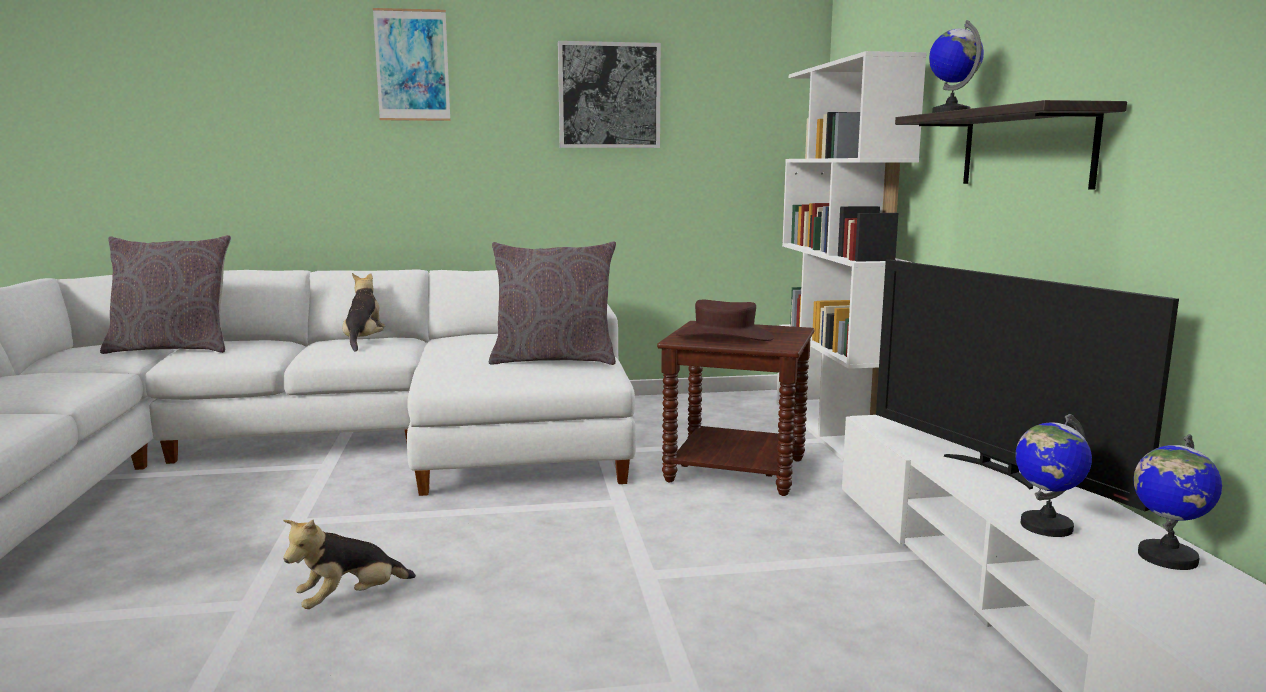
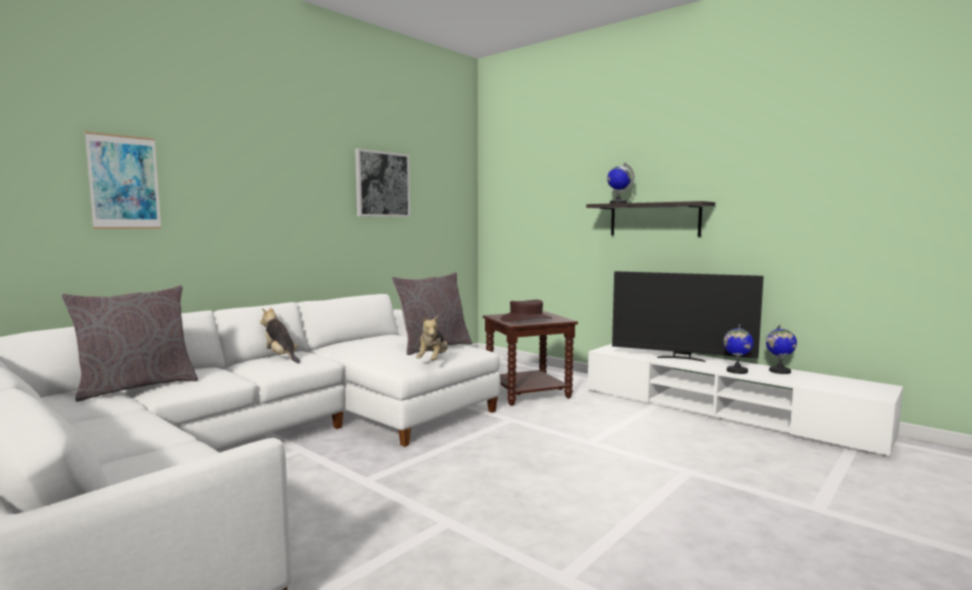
camera: 40 degrees left, 5 degrees down
(350, 600) = (495, 499): plush toy -> plush toy (433, 361)
(412, 65) = (268, 157): picture -> picture (124, 182)
(832, 428) = (525, 367): white bookcase -> none

